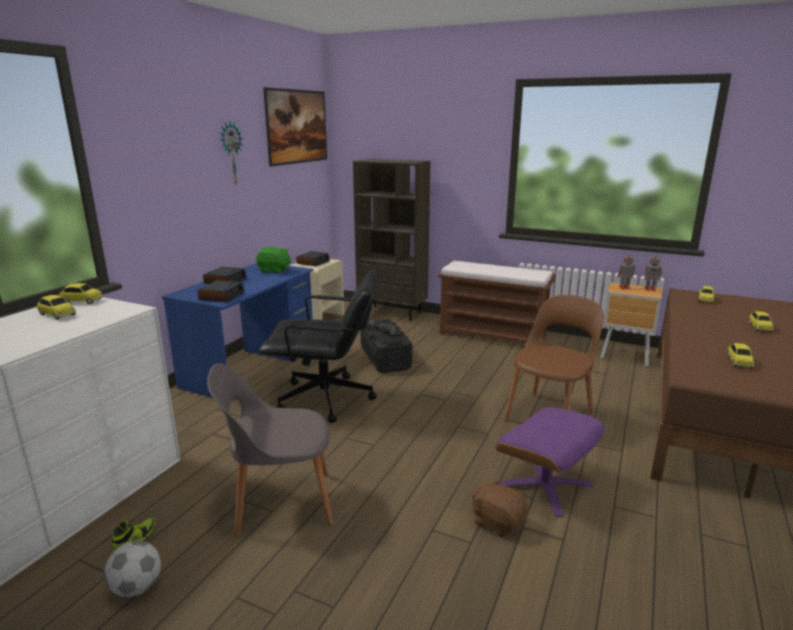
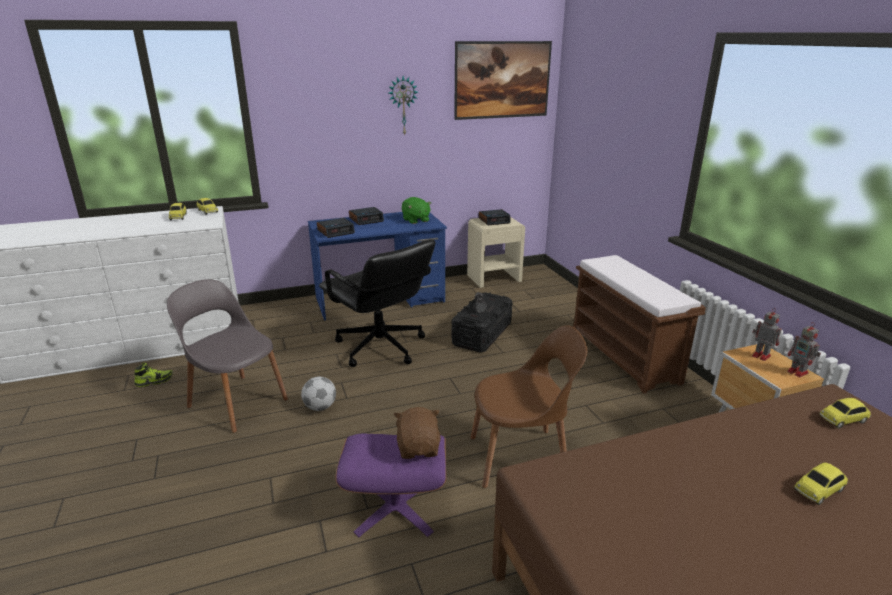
camera: 45 degrees right, 5 degrees up
(137, 587) = (120, 404): football -> football (320, 407)
(392, 313) = (567, 295): brown bookcase -> none
(497, 522) = (312, 504): brown plush toy -> brown plush toy (419, 448)
(739, 362) = (642, 501): toy car -> none

